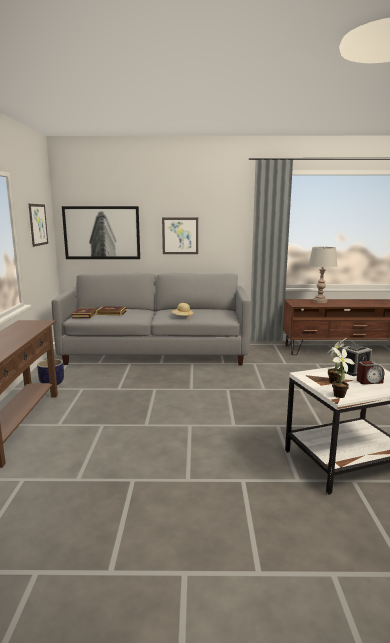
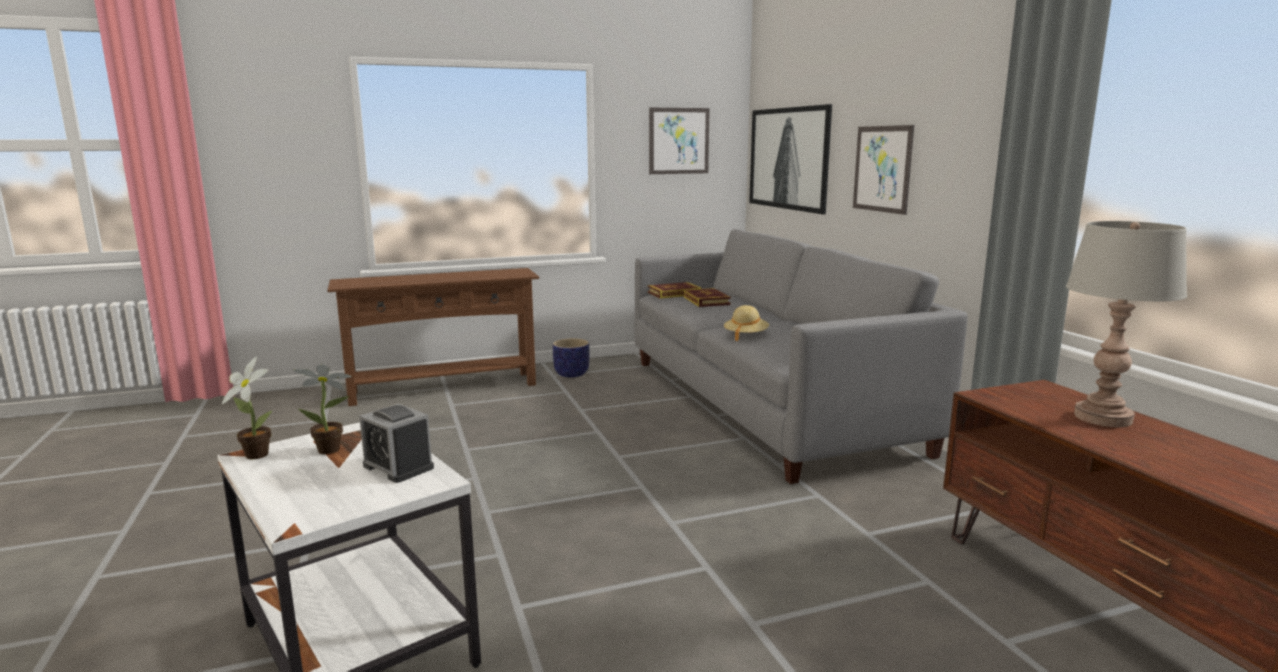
camera: 70 degrees right, 0 degrees up
(369, 381) = (329, 480): alarm clock -> none

